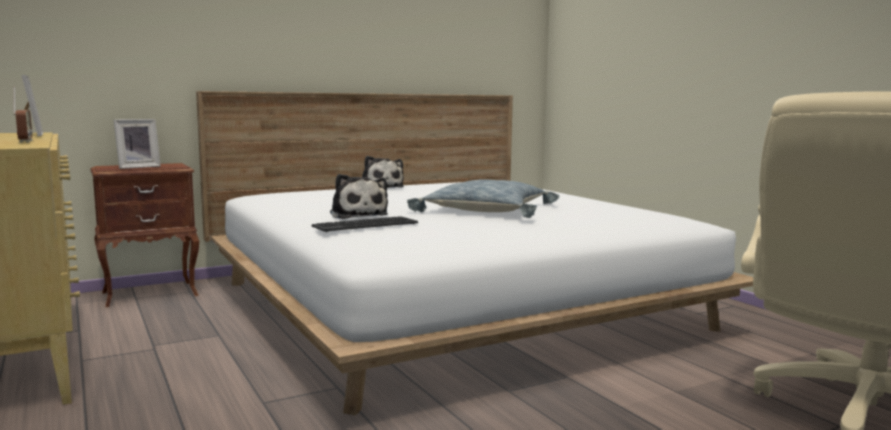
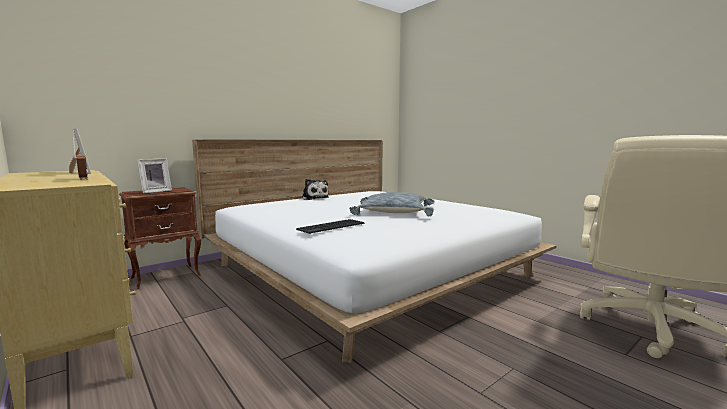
camera: 10 degrees left, 0 degrees up
(358, 215) = (318, 219): plush toy -> none

